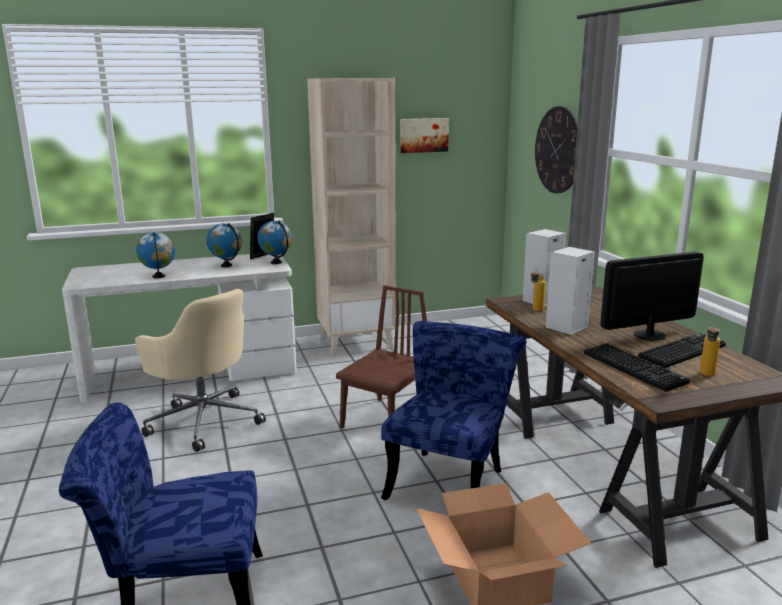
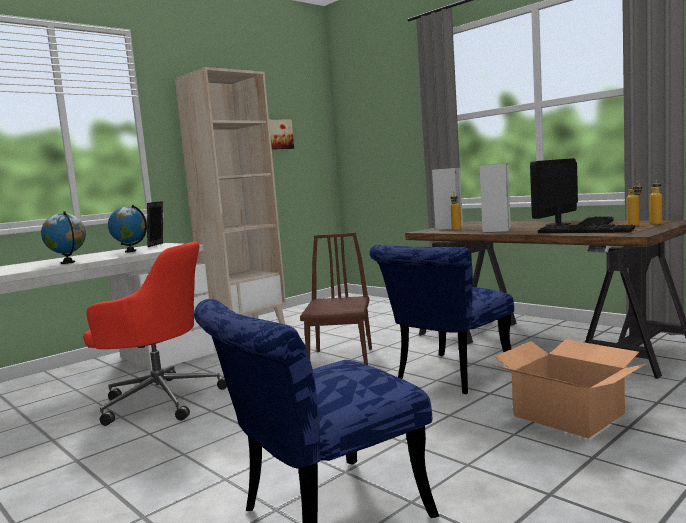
camera: 25 degrees left, 10 degrees down
(204, 420) = (160, 400): beige office chair -> red office chair
(276, 262) = (179, 244): globe -> none
(451, 480) = (448, 376): blue chair -> blue chair turned 135 degrees counterclockwise
(558, 150) = (395, 132): wall clock -> none
(743, 377) = (656, 223): none -> bottle

